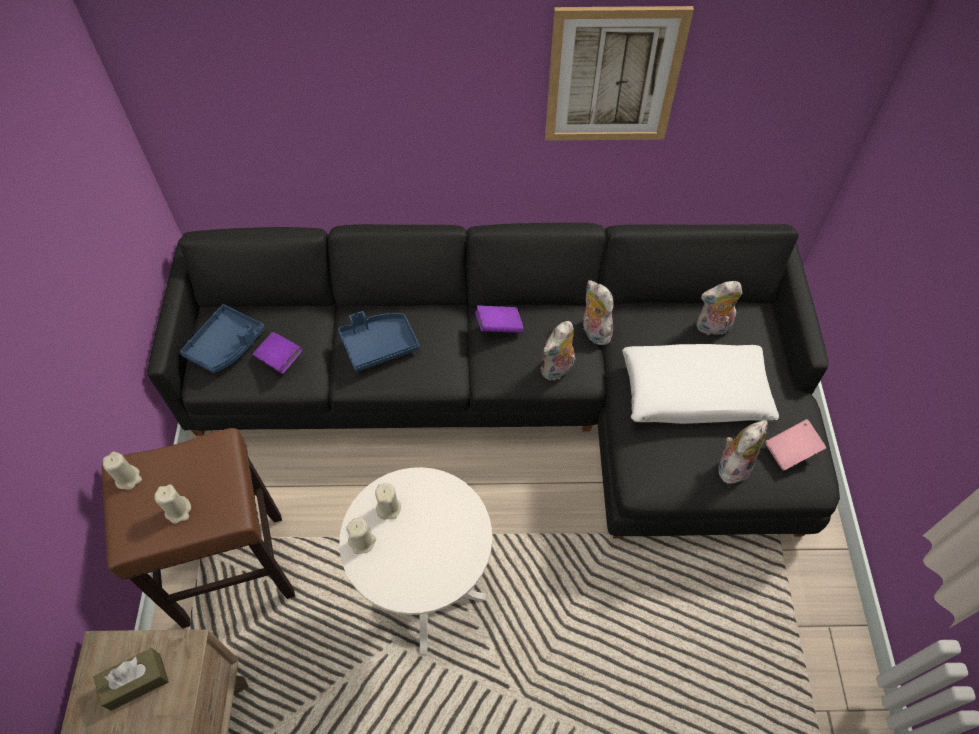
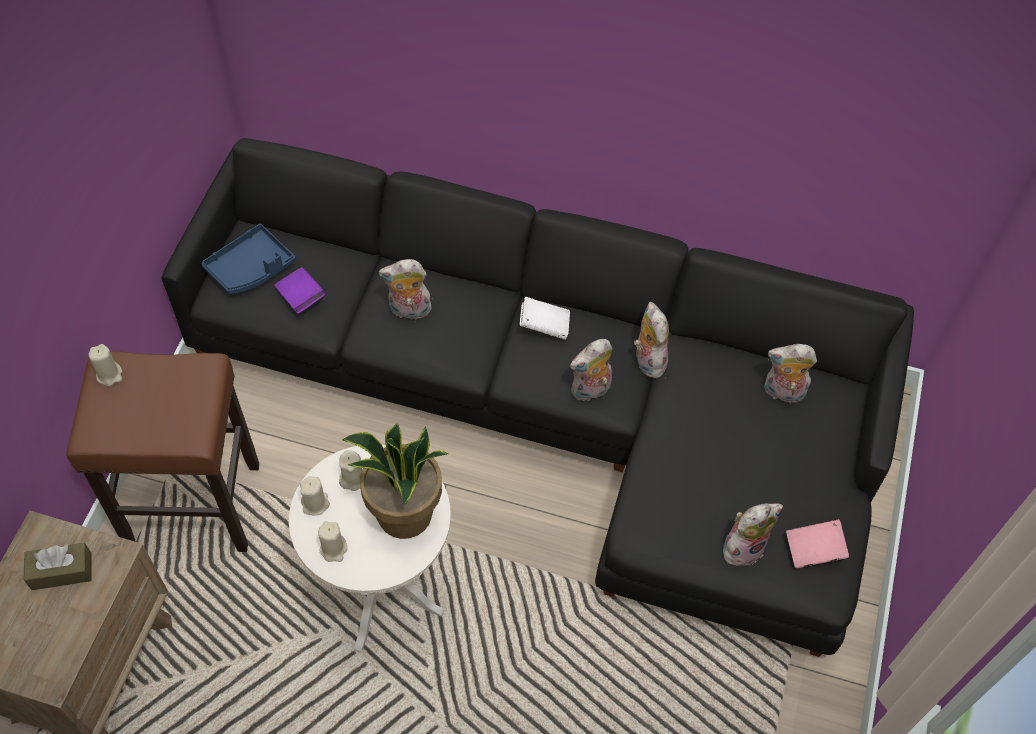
camera: 15 degrees right, 0 degrees up
(178, 510) = (147, 420): beige candle -> beige candle (333, 549)
(379, 345) = (408, 311): blue tray -> plush toy
(447, 527) = (404, 515): none -> potted plant
(499, 326) = (544, 326): purple book -> white book
(613, 76) = (717, 90): picture -> none
(694, 392) = (732, 457): white pillow -> none

